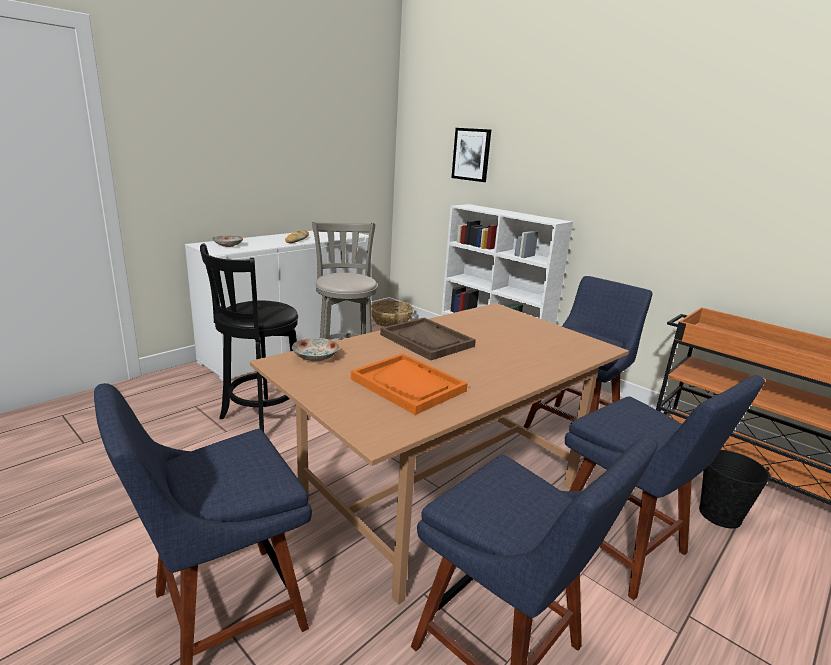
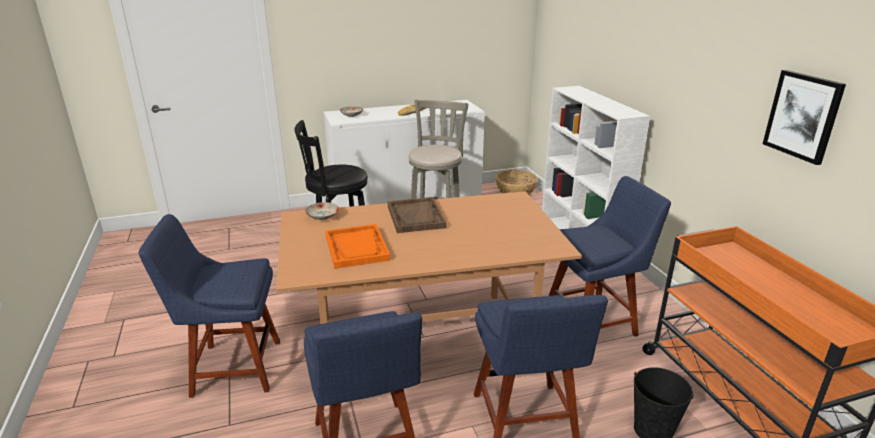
camera: 30 degrees right, 5 degrees up
(471, 154) = (586, 35): picture -> picture (803, 116)

